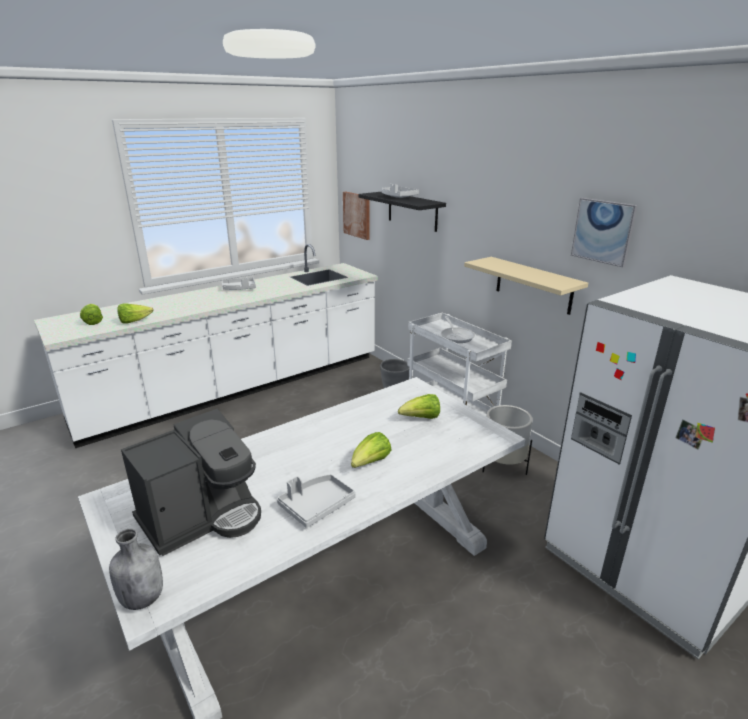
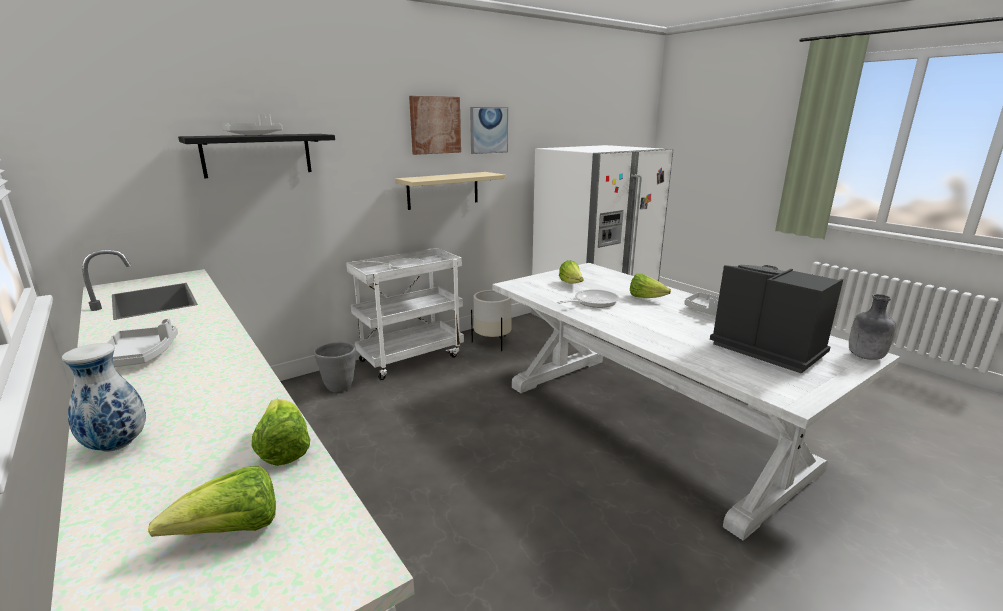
camera: 90 degrees left, 5 degrees down
(160, 300) = (116, 446): none -> vase
(357, 215) = (99, 190): picture -> picture (435, 125)
(358, 426) = (592, 302): none -> frying pan

